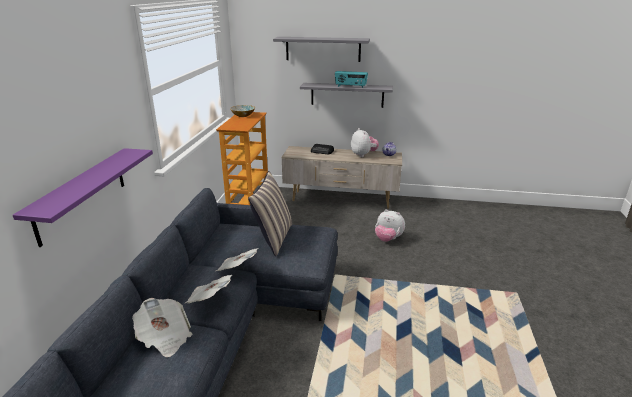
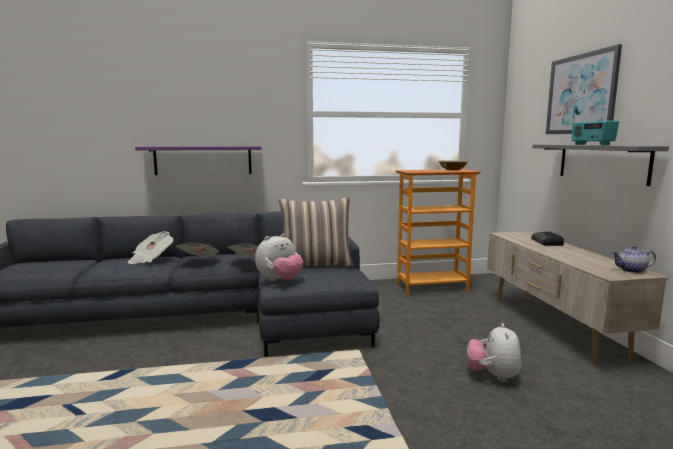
camera: 70 degrees right, 15 degrees down
(323, 49) = (581, 94): grey shelf -> picture
(363, 155) = (588, 258): plush toy -> plush toy (280, 280)

